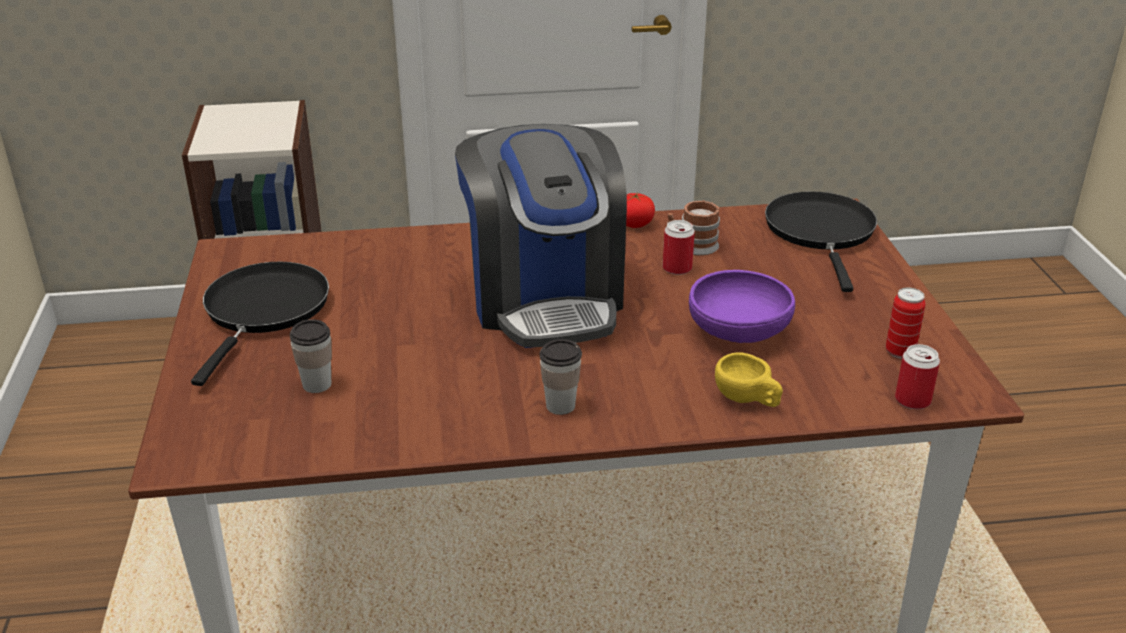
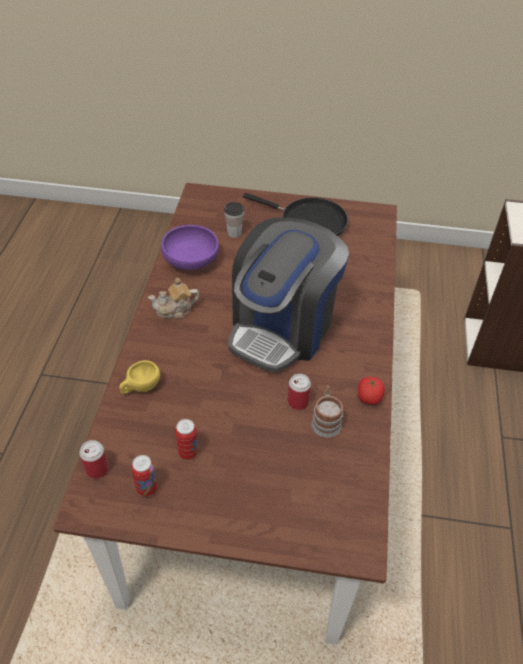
camera: 105 degrees right, 15 degrees up
(545, 298) = (282, 327): coffee machine -> coffee machine turned 60 degrees counterclockwise
(560, 405) = (175, 310): cup -> teapot
(738, 331) = (209, 408): purple bowl -> purple bowl (190, 260)
(821, 232) = (325, 516): black frying pan -> none
(821, 333) = (188, 452): none -> can

